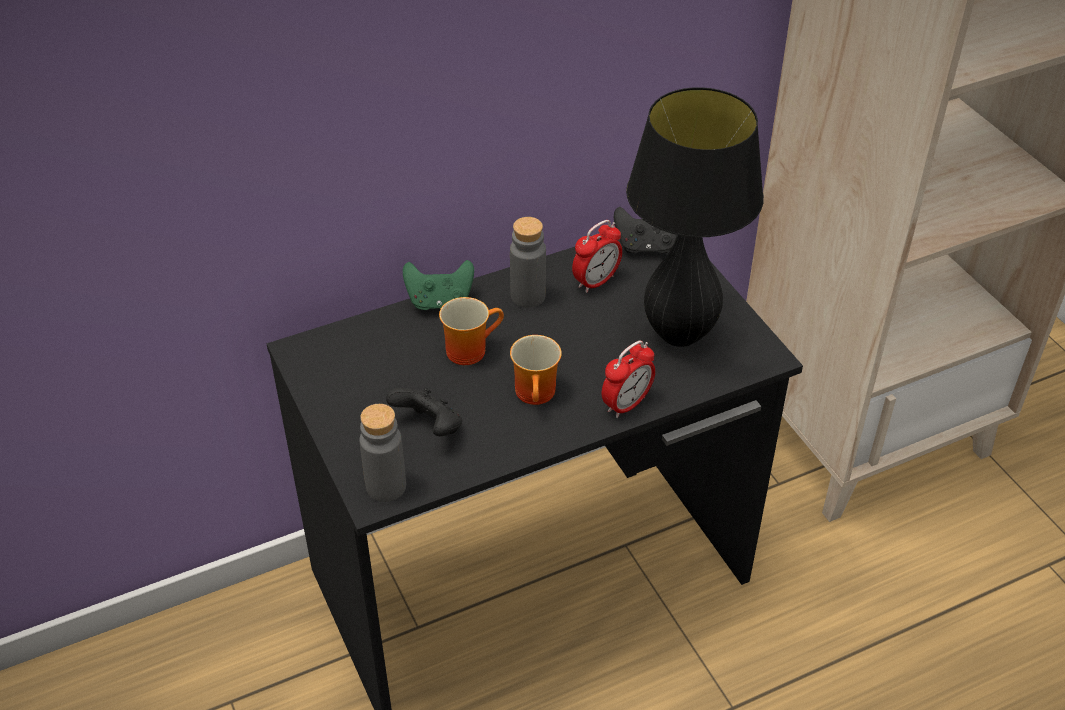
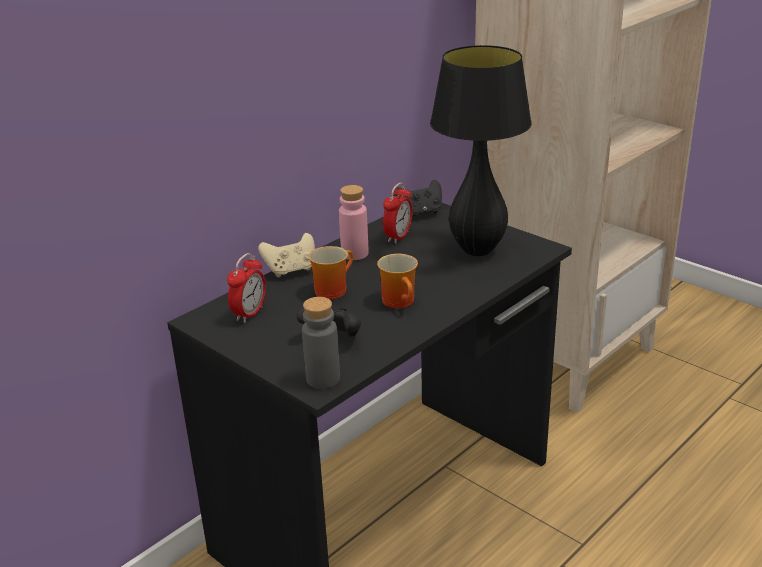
camera: 20 degrees left, 15 degrees down
(439, 301) = (291, 270): green game controller -> beige game controller
(528, 296) = (354, 254): grey bottle -> pink bottle
(626, 404) = (469, 292): alarm clock -> alarm clock (249, 313)

